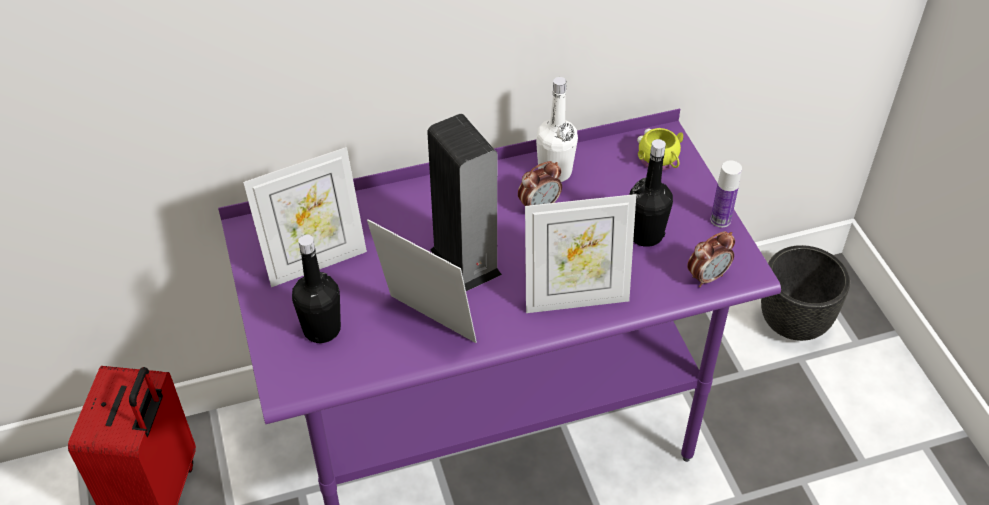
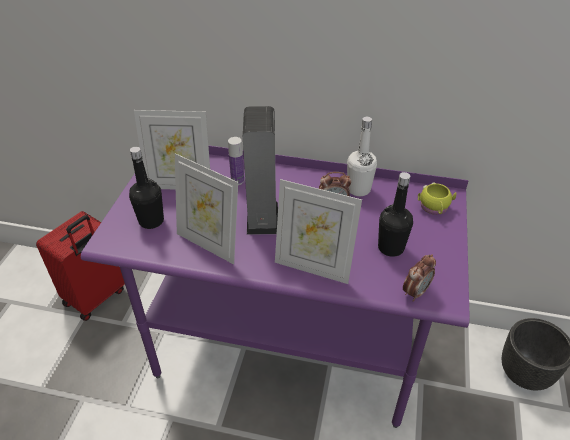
camera: 30 degrees right, 5 degrees down
(426, 325) = (209, 244): picture frame -> picture frame turned 150 degrees clockwise
(707, 277) = (415, 292): alarm clock -> alarm clock turned 45 degrees counterclockwise
(720, 220) = (452, 259): bottle -> bottle (237, 180)

